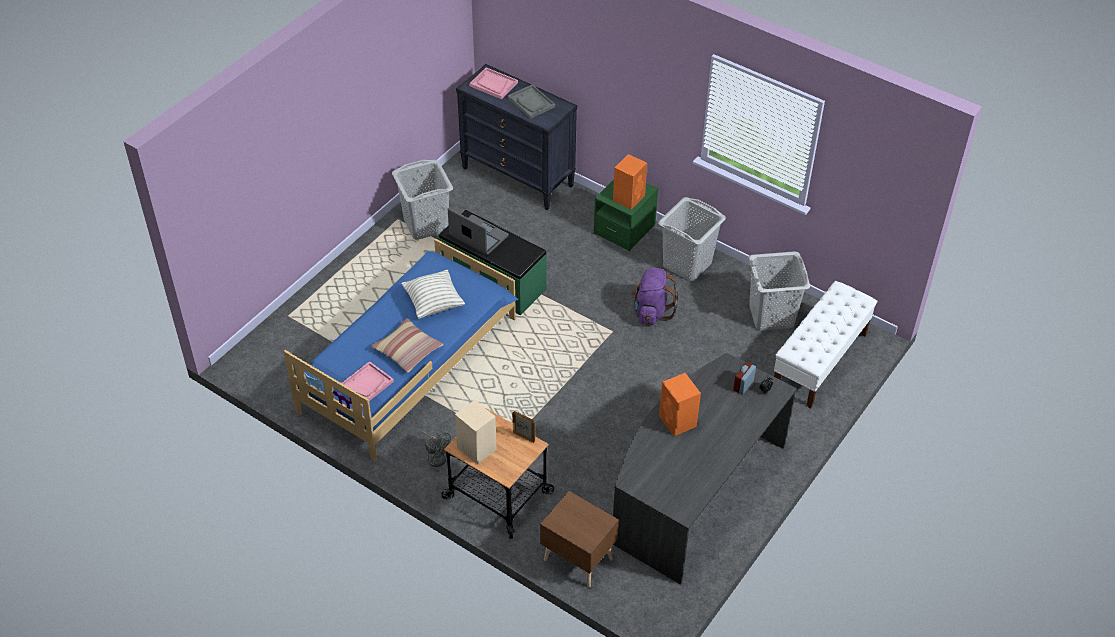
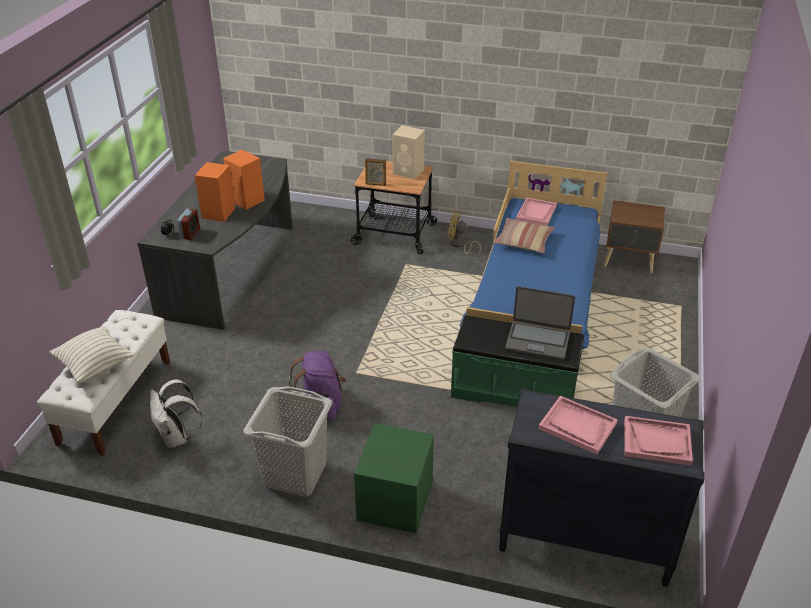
camera: 160 degrees right, 10 degrees down
(433, 303) = (533, 280): pillow -> pillow (95, 366)
(436, 456) = (459, 245): grey fan -> yellow fan
(531, 102) = (577, 426): grey tray -> pink tray
(578, 558) = (314, 216): brown nightstand -> brown nightstand (629, 261)
(629, 198) = (388, 446): orange speaker -> orange speaker (218, 213)
(770, 315) = (177, 438): grey laundry basket -> white backpack

